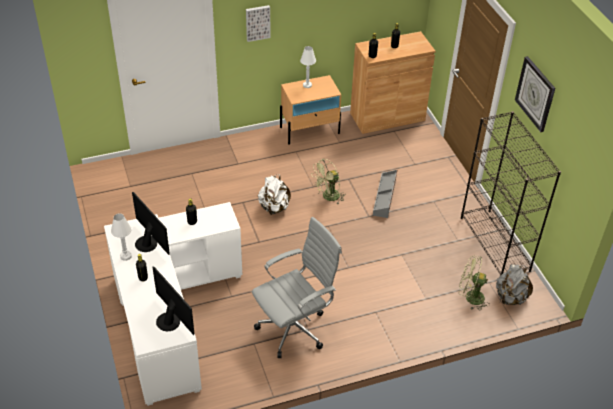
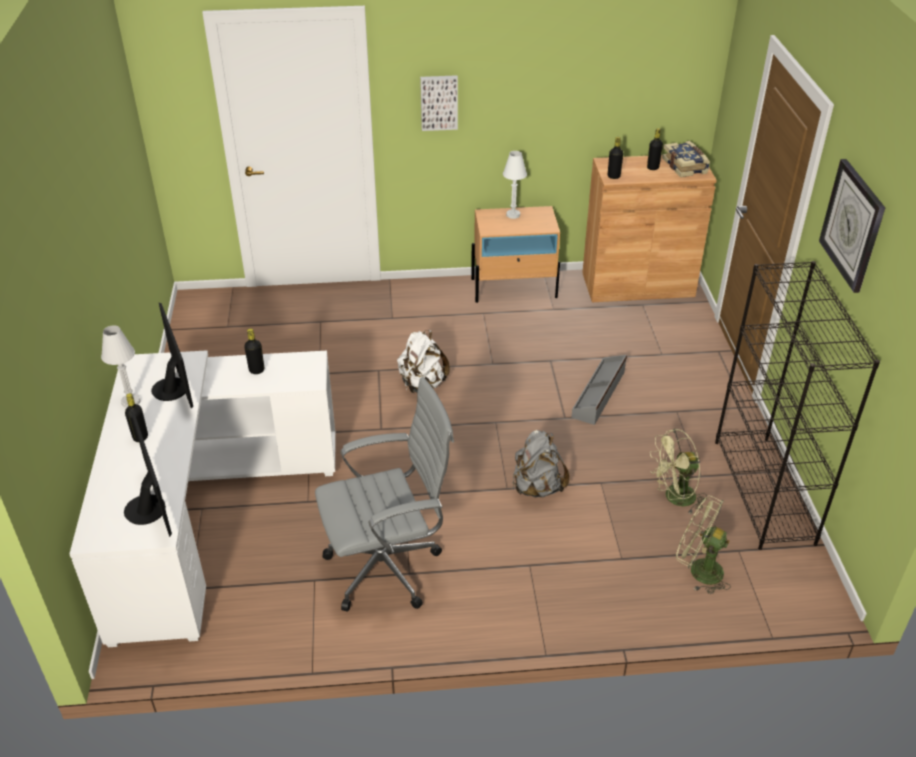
camera: 15 degrees right, 5 degrees down
(328, 197) = (510, 382): green fan -> green fan (674, 498)
(414, 42) = (685, 166): none -> book
(510, 297) = (770, 582): grey backpack -> grey backpack (537, 487)

